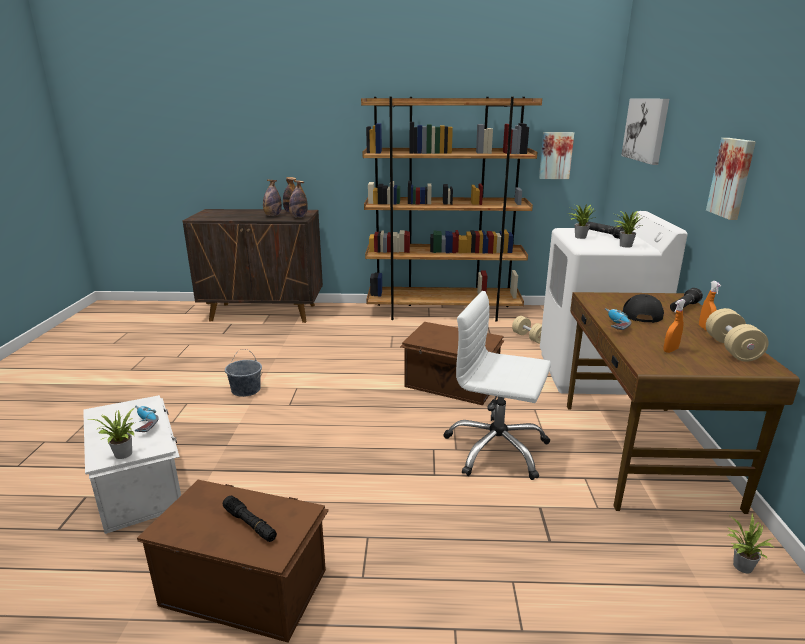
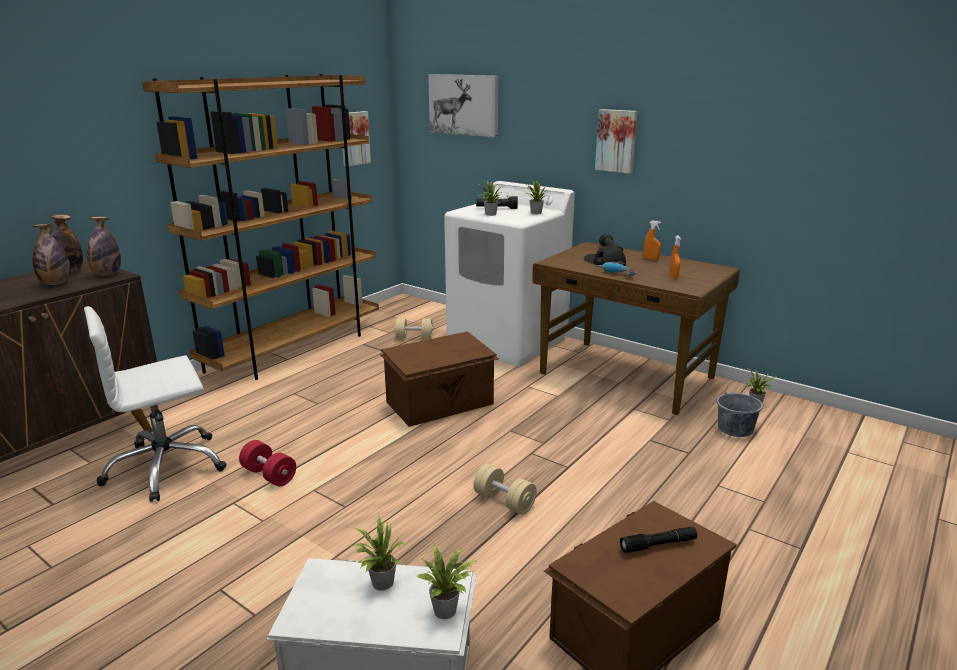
camera: 55 degrees left, 0 degrees up
(143, 424) = (379, 583): power drill -> potted plant
(245, 390) = (261, 529): grey bucket -> grey bucket (735, 429)
(297, 369) = (269, 475): none -> red dumbbell
(496, 449) = (563, 425): white office chair -> white office chair (166, 467)
(731, 349) = (687, 265): beige dumbbell -> beige dumbbell (504, 501)

